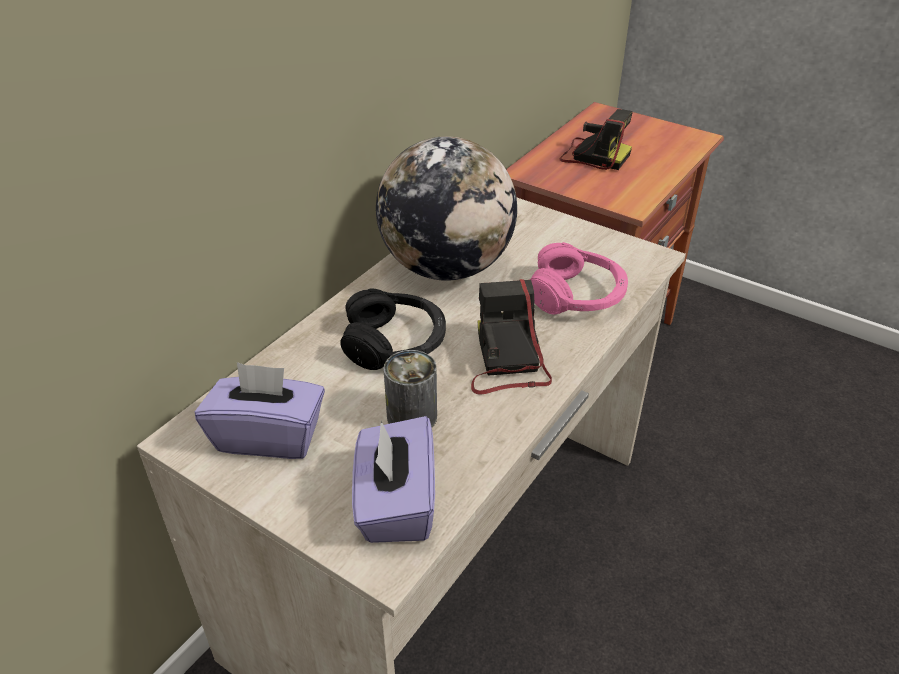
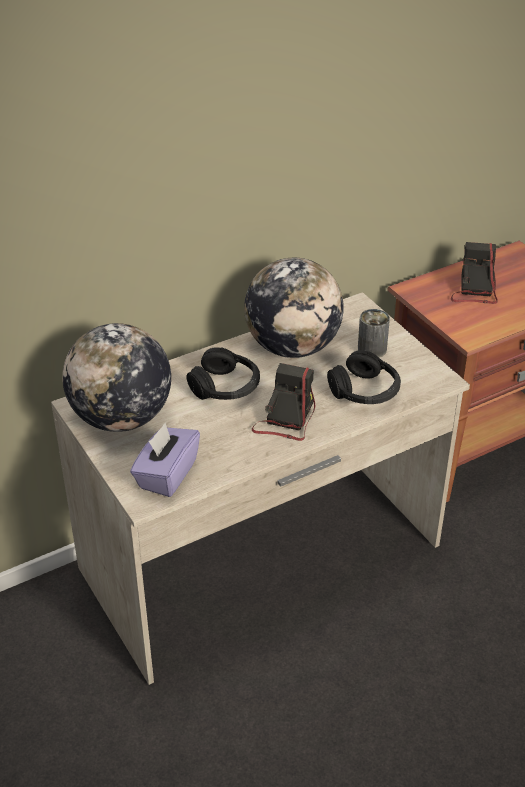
camera: 25 degrees right, 0 degrees up
(269, 436) = (121, 418): purple tissue box -> globe
(412, 417) = (206, 433): can -> can (372, 349)
(577, 296) = (365, 391): pink headphones -> black headphones
(593, 156) = (475, 289): camera -> camera turned 135 degrees counterclockwise

